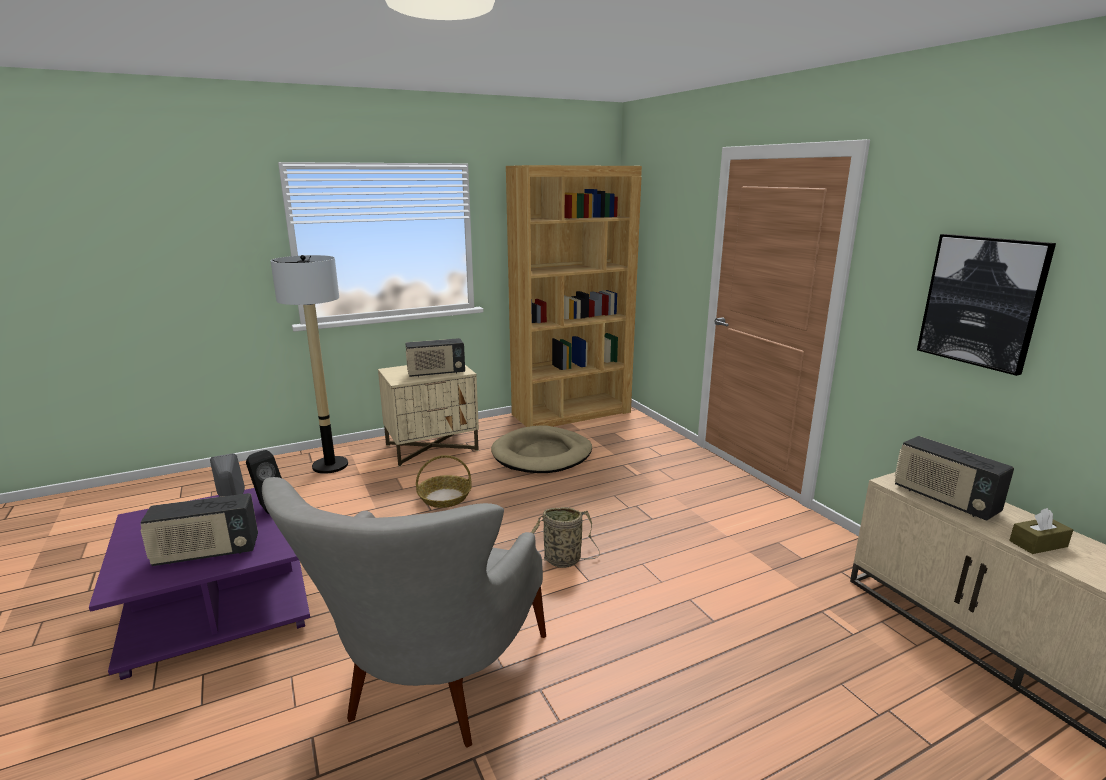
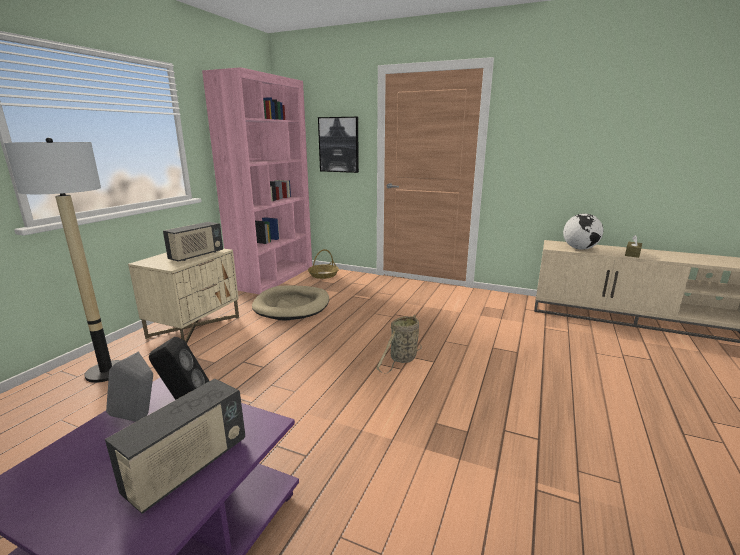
camera: 40 degrees left, 0 degrees up
(429, 692) = (453, 473): grey armchair -> none
(444, 498) = (261, 355): basket -> basket (323, 275)
(572, 413) = (274, 277): brown bookcase -> pink bookcase
(944, 500) = (579, 249): radio -> globe
(982, 301) = (571, 143): picture -> picture (339, 145)

